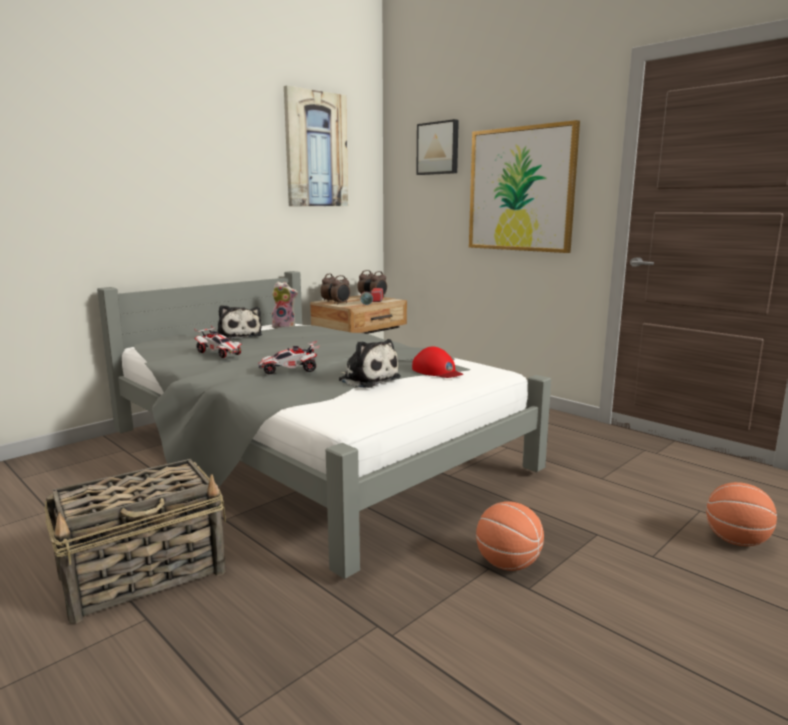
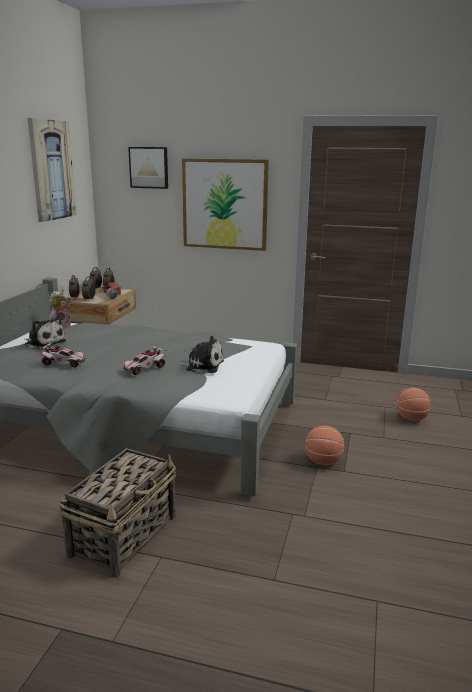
camera: 30 degrees left, 5 degrees up
(437, 371) = (235, 351): red cap -> none

